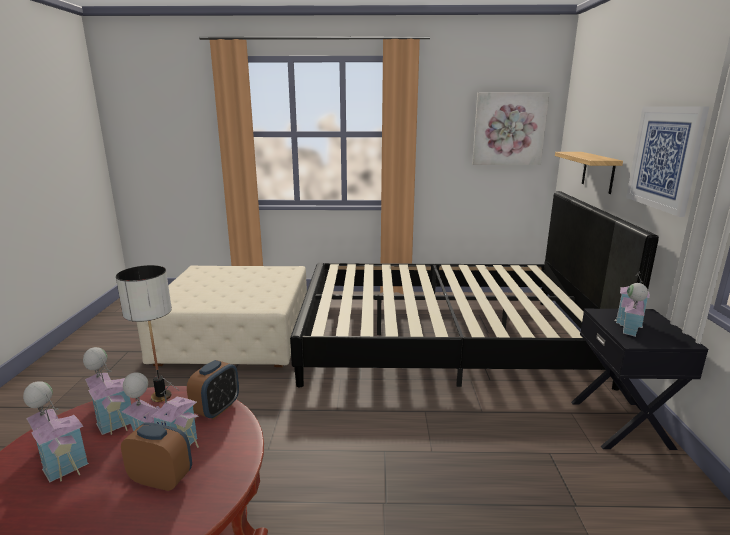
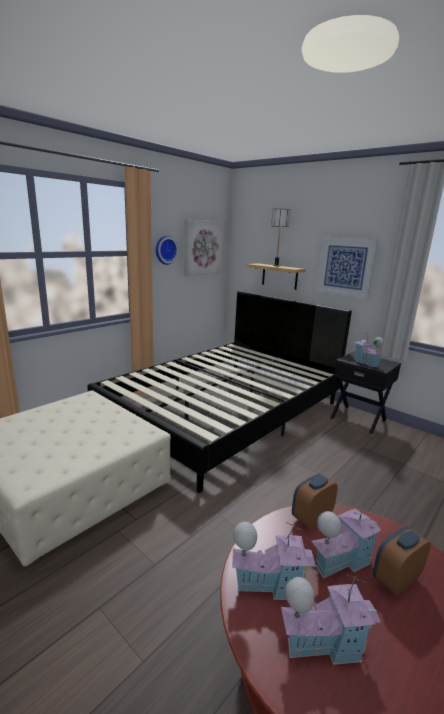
camera: 50 degrees left, 0 degrees up
(162, 396) = (261, 540): table lamp -> table lamp (276, 266)
(216, 409) = (311, 518): alarm clock -> alarm clock turned 105 degrees counterclockwise
(444, 131) = (165, 249): none -> wall clock

